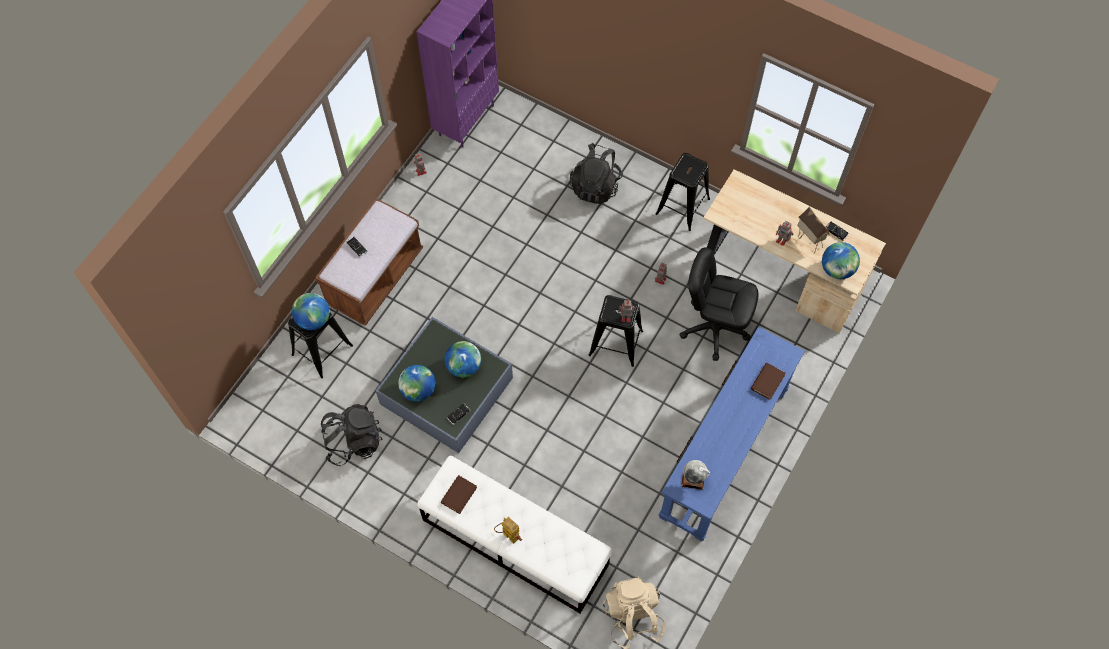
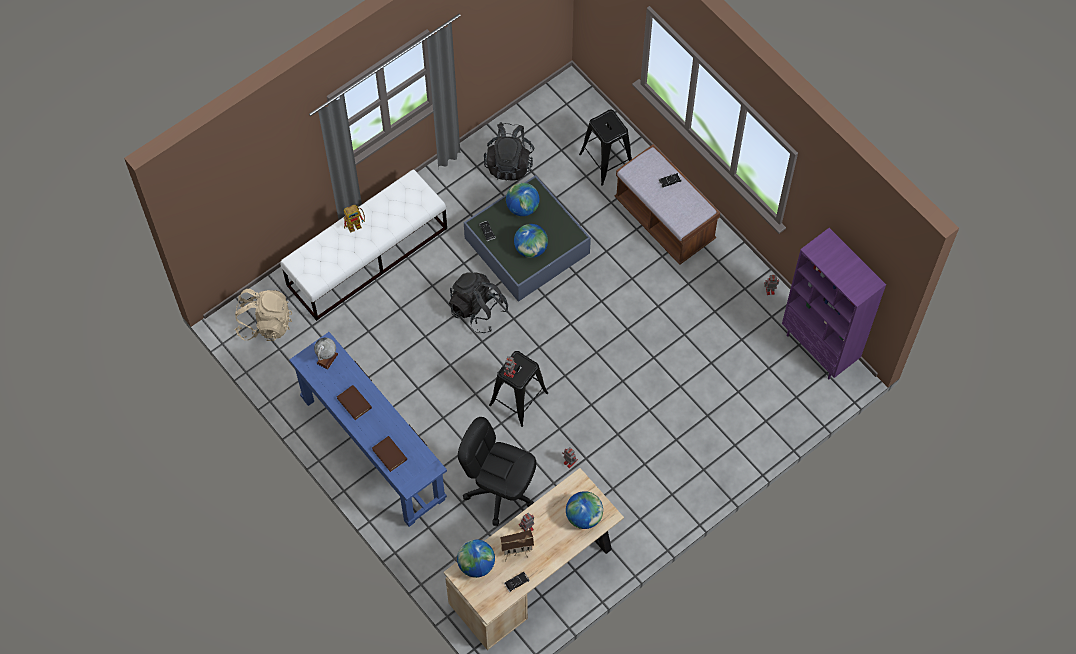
camera: 110 degrees right, 0 degrees up
(313, 319) = (606, 128): globe -> globe (584, 516)
(459, 495) = (405, 199): brown book -> brown book (354, 403)
(595, 186) = (697, 441): black backpack -> black backpack (478, 310)
(682, 206) = (644, 514): black stool -> none
(714, 327) = (500, 491): black office chair -> black office chair turned 105 degrees counterclockwise

